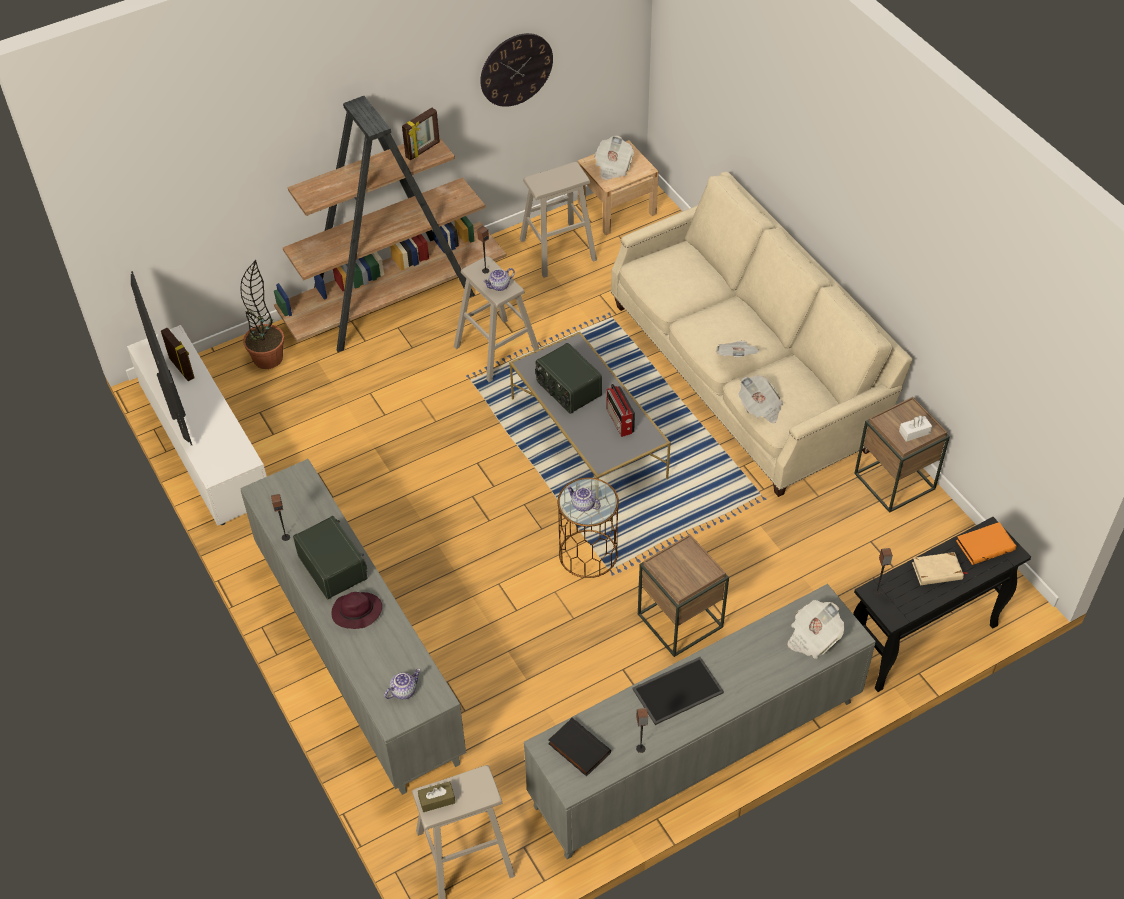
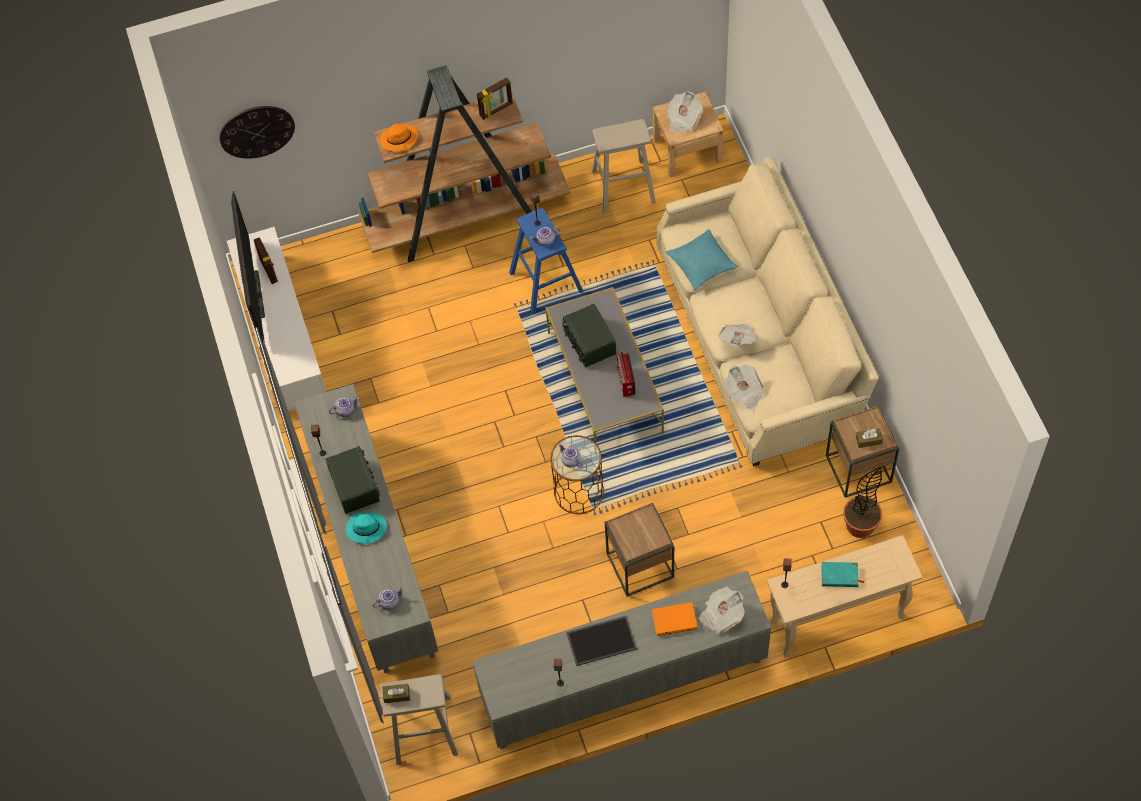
camera: 15 degrees right, 10 degrees up
(268, 358) = (348, 258): potted plant -> potted plant (860, 525)
(304, 487) = (345, 410): none -> teapot
(318, 191) = (398, 140): none -> orange hat
(356, 612) = (366, 529): purple hat -> turquoise hat
(497, 350) = (546, 282): beige stool -> blue stool
(516, 69) = (593, 40): wall clock -> wall clock (257, 131)
(578, 749) = (512, 674): black book -> none
(674, 291) = (701, 264): none -> turquoise pillow
(914, 432) = (868, 440): white tissue box -> brown tissue box
(922, 642) = (835, 620): black console table -> beige console table
(937, 571) = (839, 576): beige book -> turquoise book
(985, 544) = (887, 559): orange book -> orange book (674, 619)

